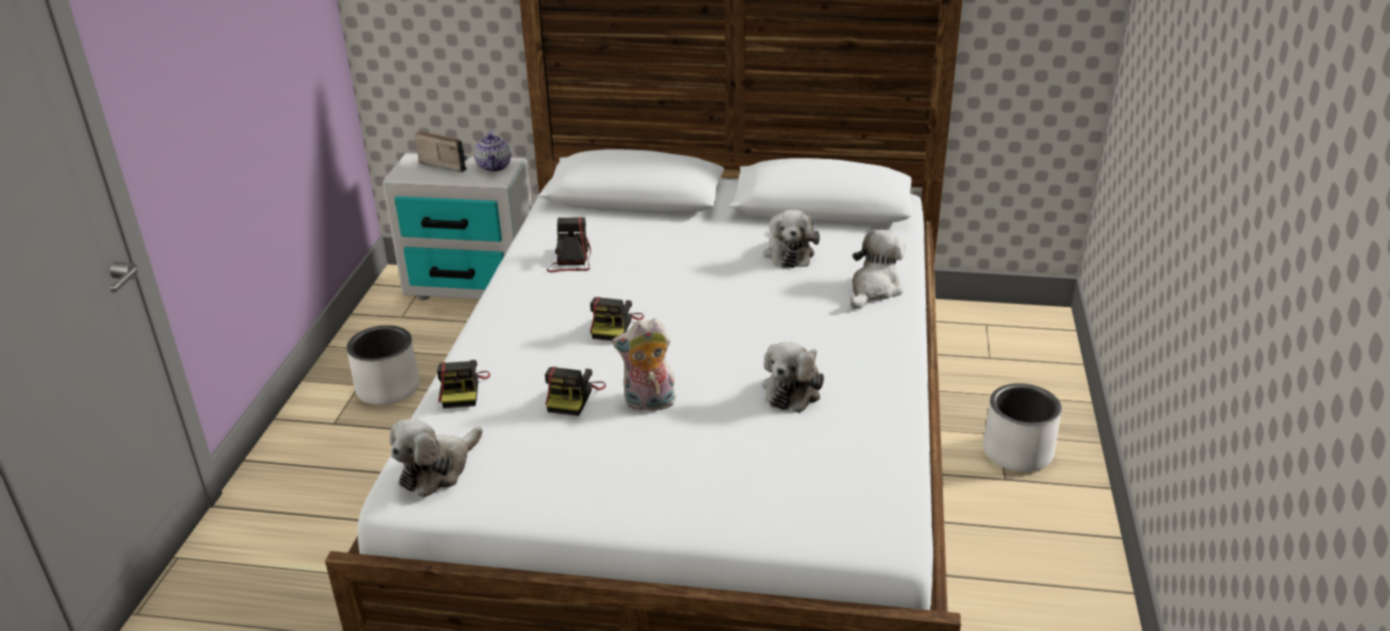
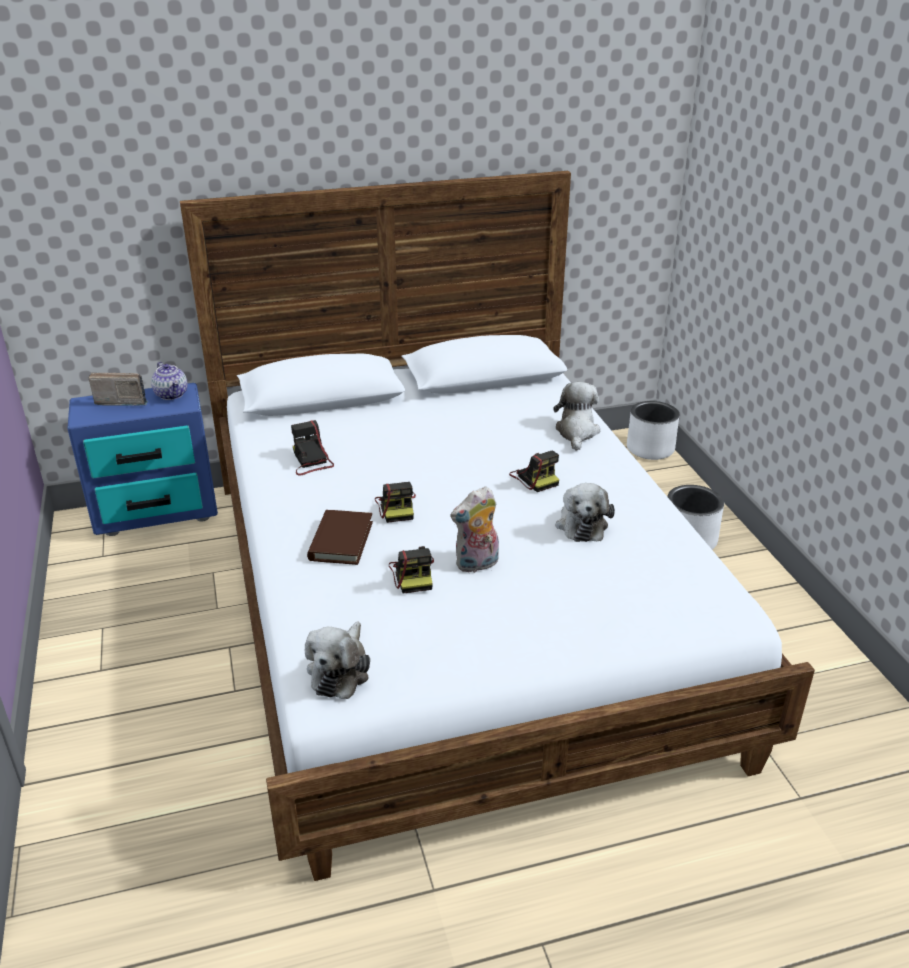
camera: 25 degrees left, 0 degrees up
(388, 388) = (134, 623): white planter -> white planter (650, 449)
(462, 390) = (306, 595): camera -> camera (534, 478)
(472, 292) = (157, 518): white nightstand -> blue nightstand
(535, 346) = (341, 541): none -> brown book
(789, 253) = (488, 418): plush toy -> none

